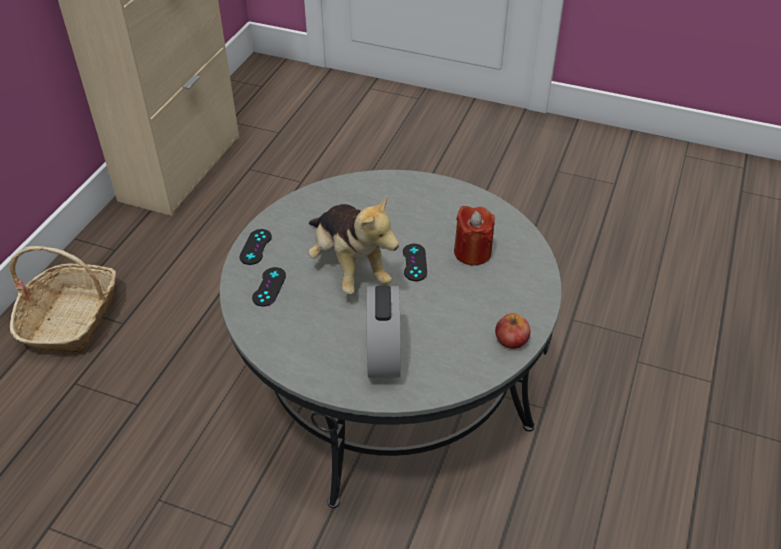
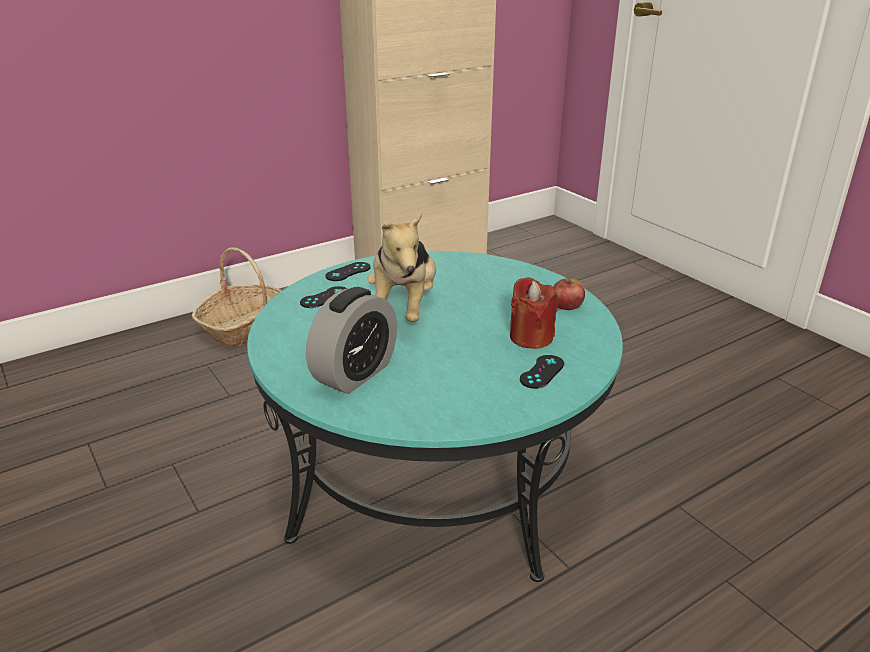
camera: 35 degrees right, 15 degrees down
(390, 384) = (435, 474): grey coffee table -> turquoise coffee table
(414, 262) = (466, 325): black game controller -> black game controller (542, 372)
(511, 339) = (489, 412): apple -> apple (566, 305)

